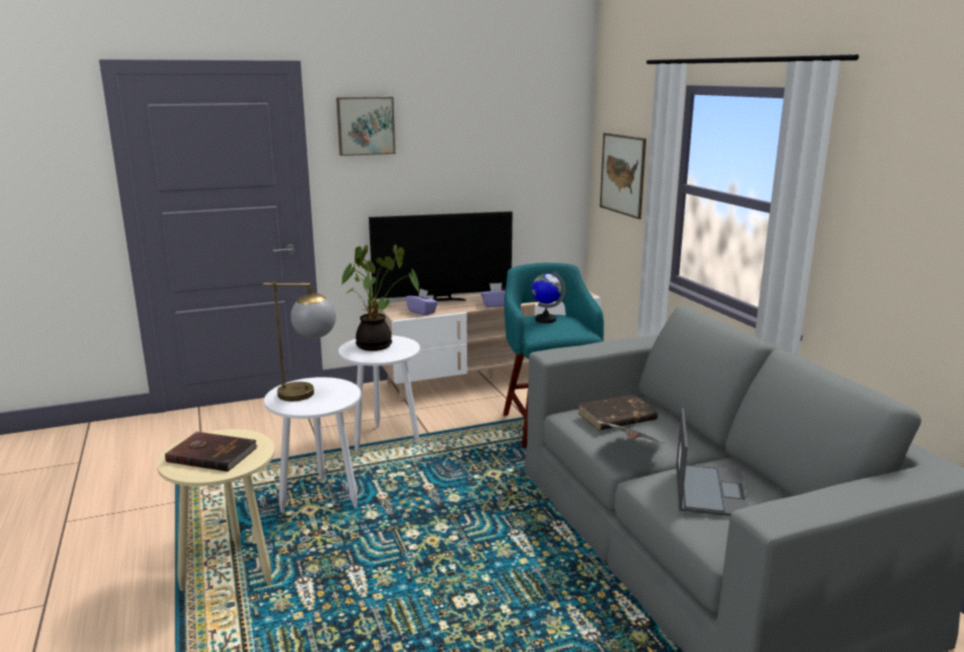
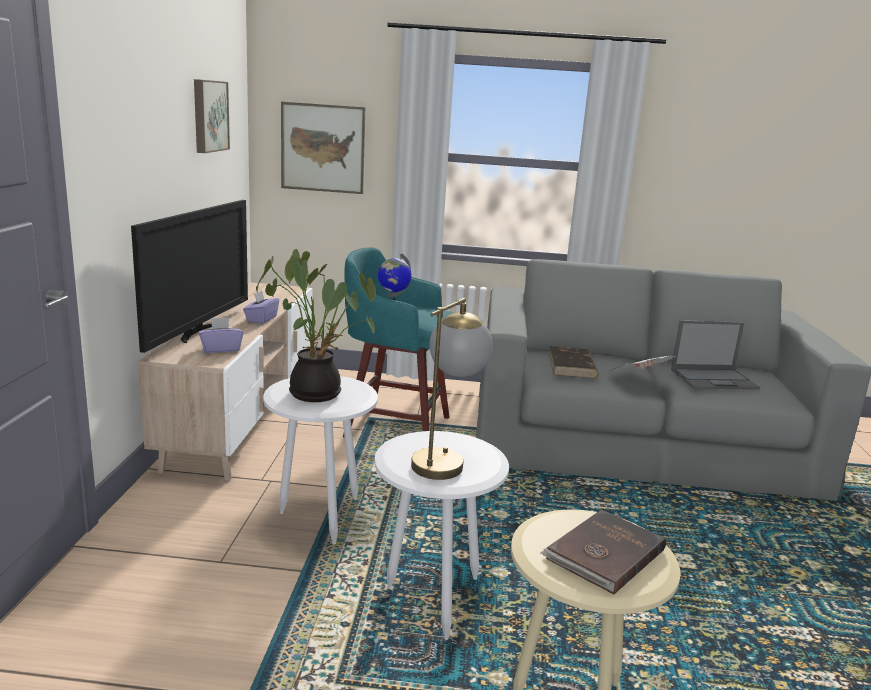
camera: 65 degrees left, 0 degrees up
(365, 126) = (110, 76): picture -> picture (208, 116)
(710, 490) = (714, 379): laptop -> laptop turned 135 degrees clockwise

